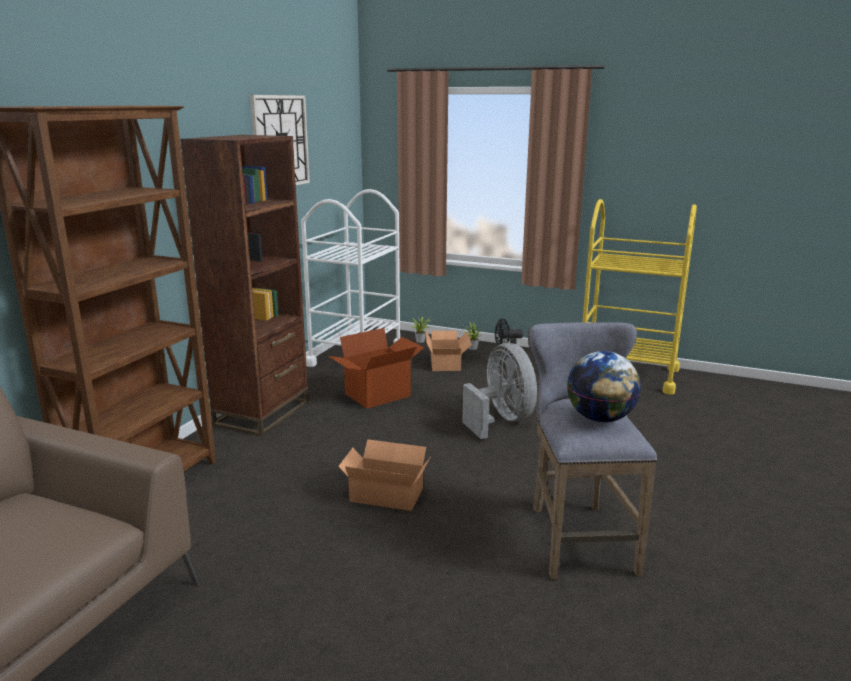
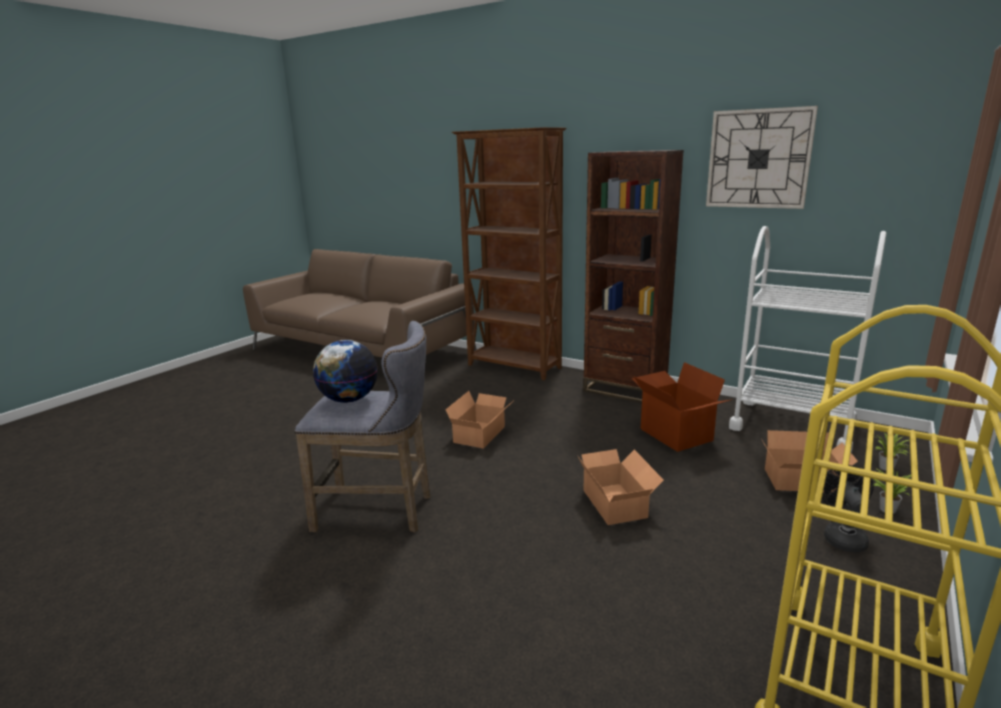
camera: 100 degrees right, 0 degrees up
(501, 420) = (616, 502): grey fan -> cardboard box

